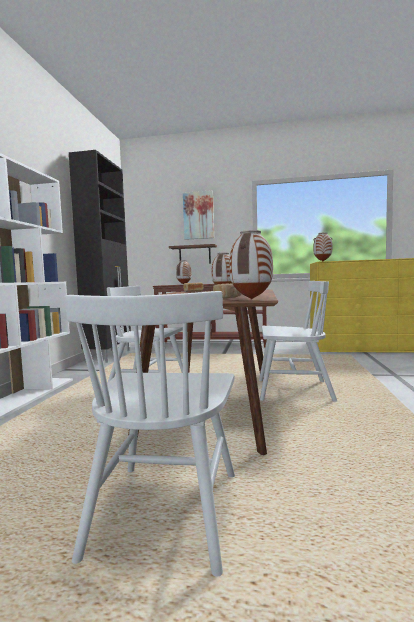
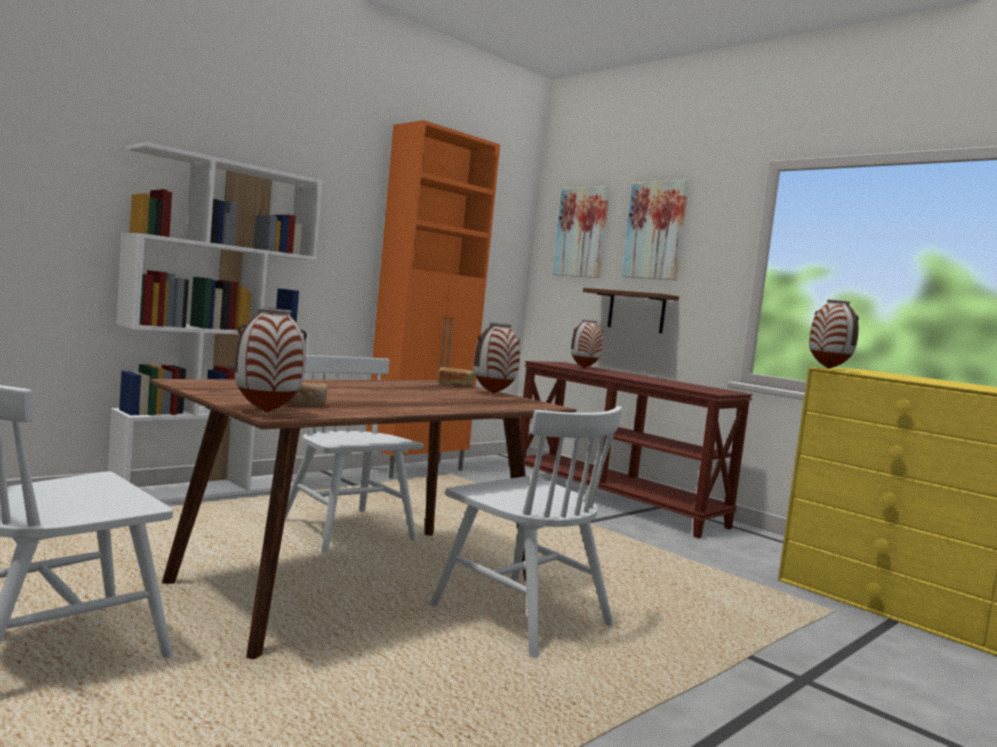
camera: 35 degrees right, 0 degrees up
(109, 356) = (417, 469): black cabinet -> orange cabinet
(155, 219) = (582, 232): none -> picture

